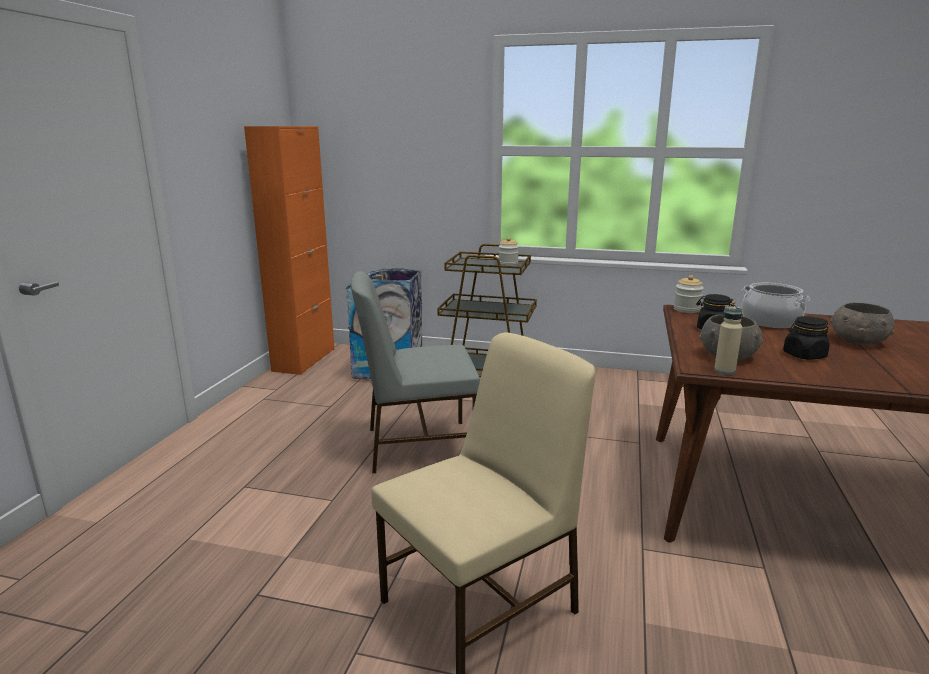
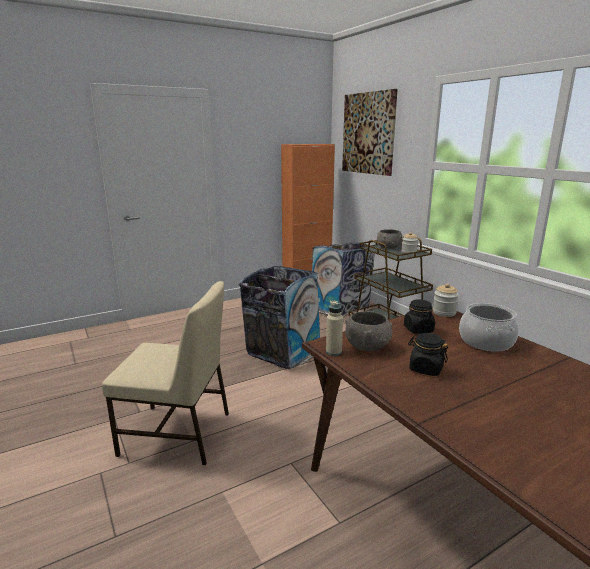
camera: 45 degrees right, 0 degrees up
(376, 110) = (368, 133): none -> picture
(417, 445) = (282, 352): grey chair -> trash can
(858, 341) = (516, 382): grey bowl -> grey bowl (388, 247)

